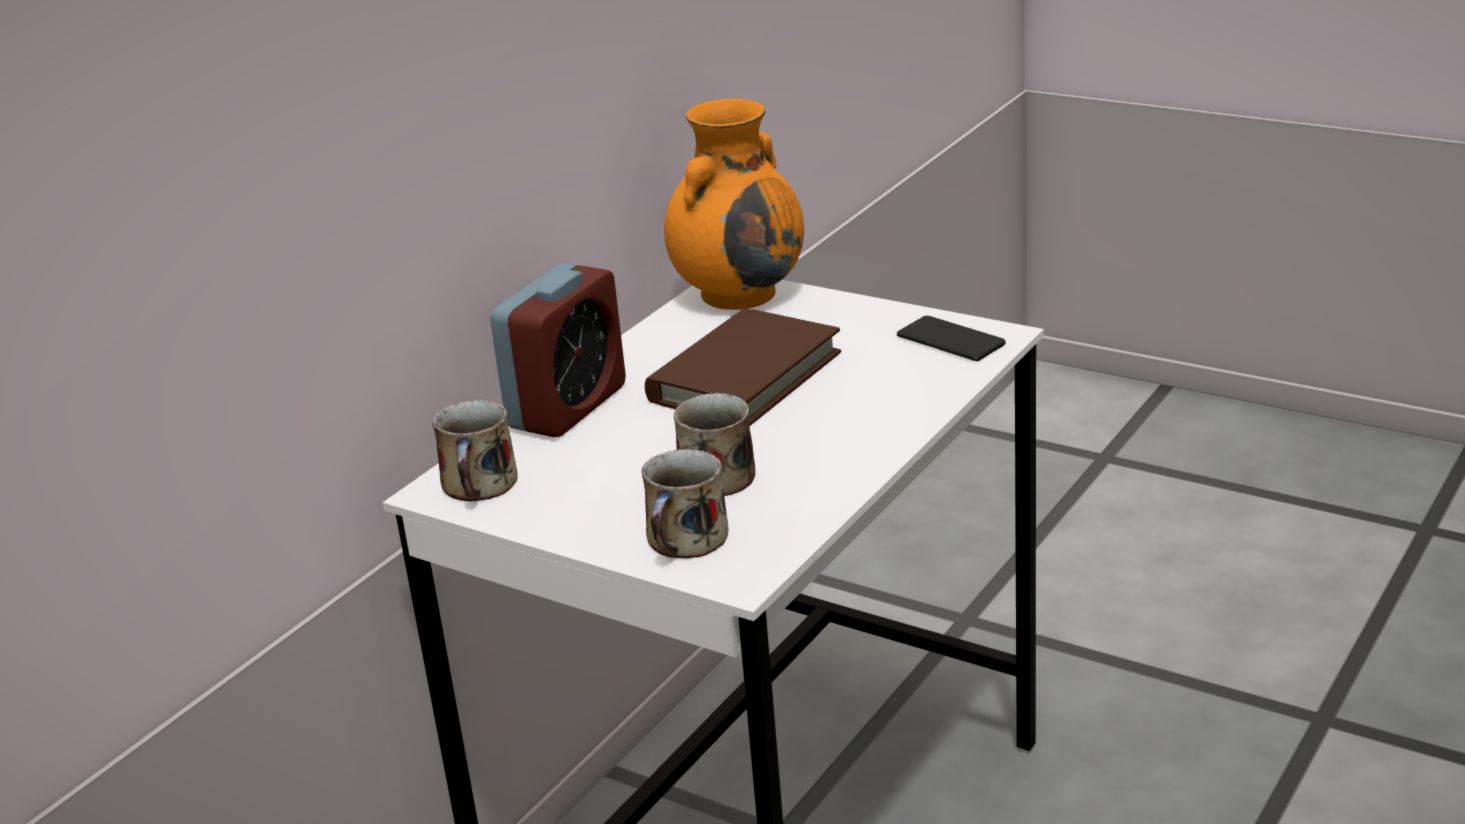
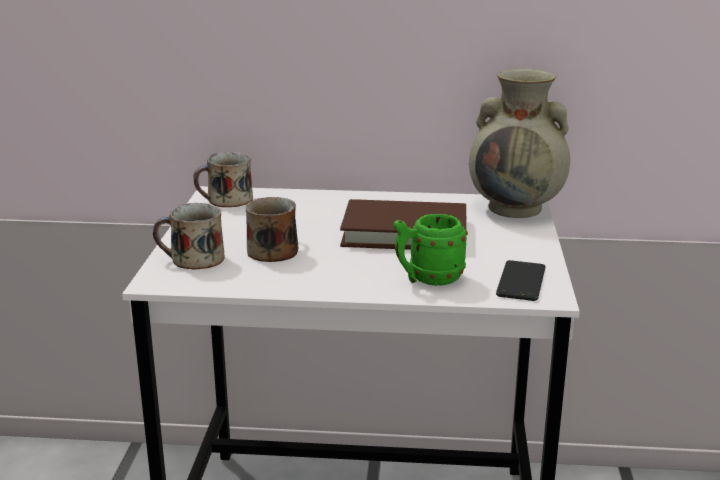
camera: 60 degrees right, 5 degrees down
(568, 407) = (327, 199): alarm clock -> none
(740, 293) = (517, 208): orange vase -> beige vase
(898, 391) = (427, 279): none -> green mug

